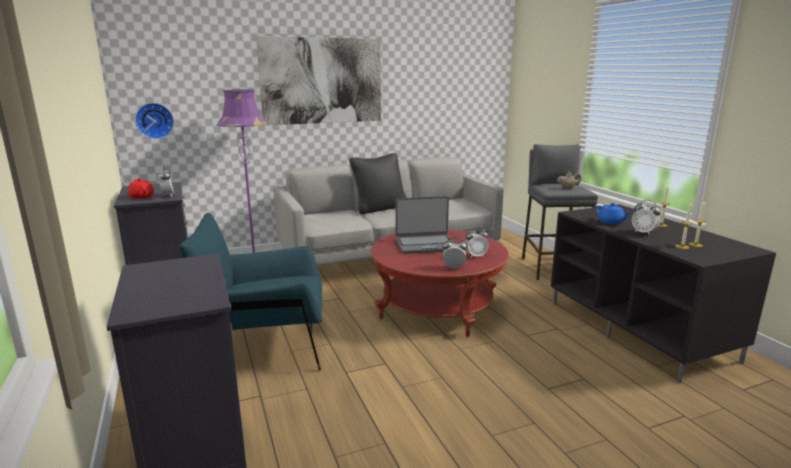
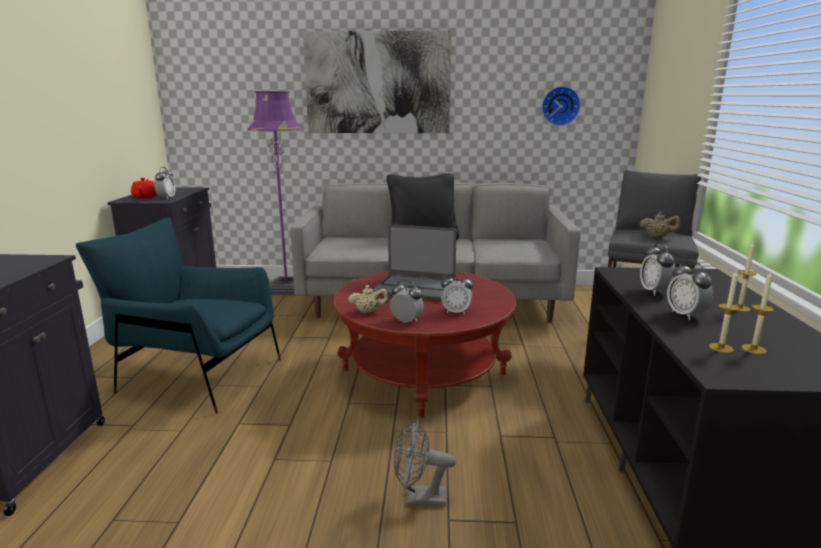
camera: 25 degrees right, 0 degrees up
(155, 120) = (200, 123): wall clock -> wall clock (560, 106)
(419, 266) = (369, 312): none -> beige teapot
(520, 382) = (419, 498): none -> grey fan
(610, 222) = (654, 291): blue teapot -> alarm clock

